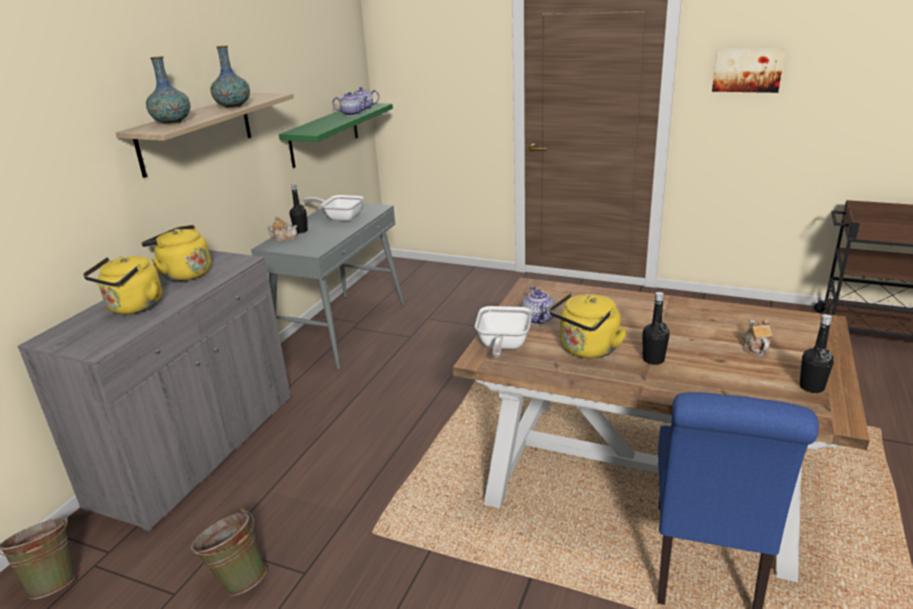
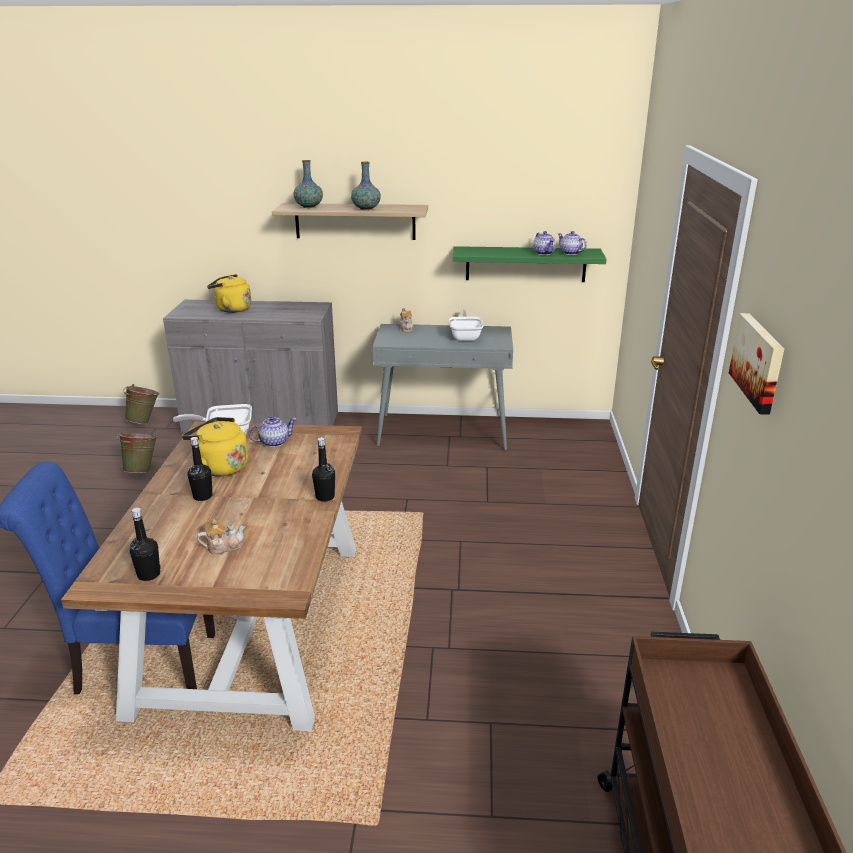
camera: 70 degrees right, 0 degrees up
(184, 274) = (284, 308): yellow kettle -> none
(301, 231) = (425, 330): black bottle -> black bottle (325, 497)

